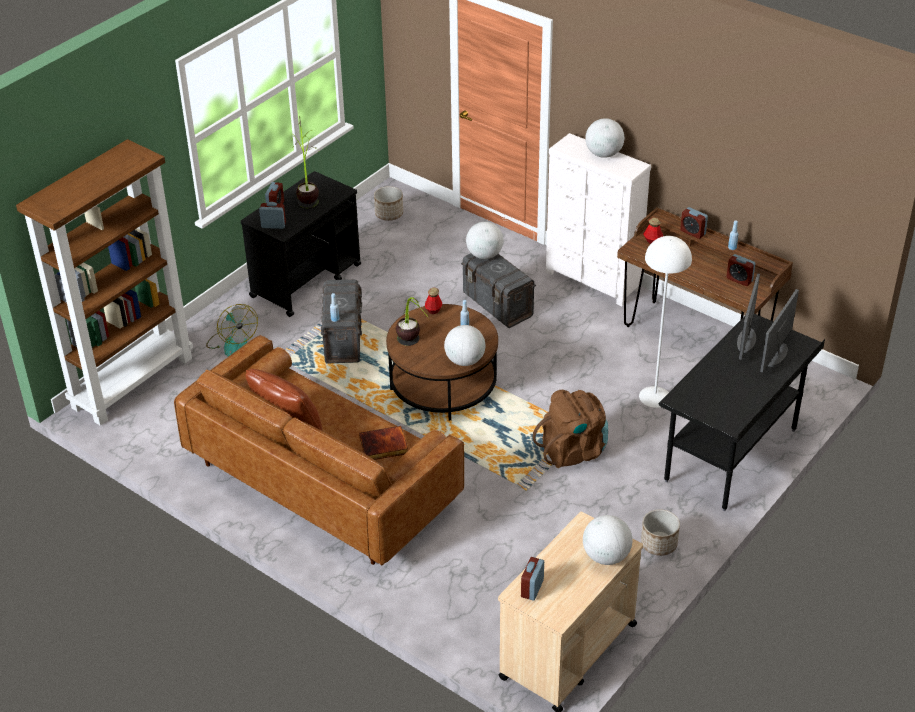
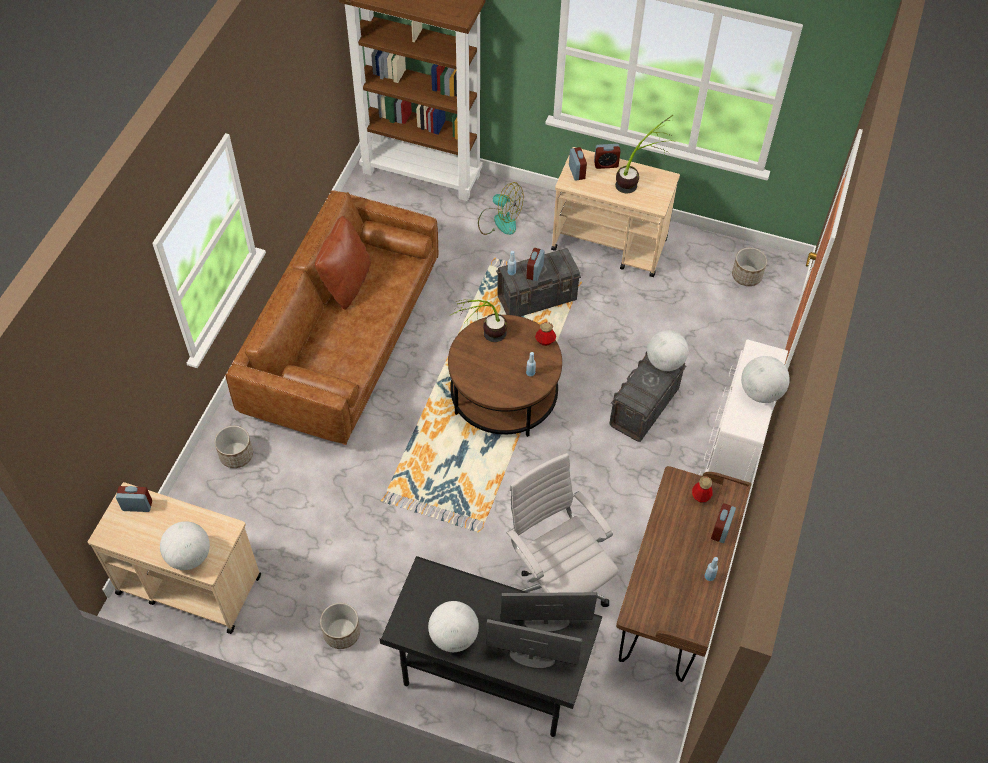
camera: 70 degrees right, 15 degrees up
(232, 342) = (499, 221): fan -> fan turned 105 degrees counterclockwise
(307, 280) = (610, 245): black cart -> beige cart
(383, 446) = (343, 358): book -> none
(425, 589) = (236, 455): none -> planter
(465, 361) = (478, 387): globe -> globe (453, 636)
(573, 451) = (448, 528): brown backpack -> none
(654, 396) = (556, 584): white floor lamp -> white office chair
(739, 280) = (666, 599): alarm clock -> alarm clock (535, 272)

